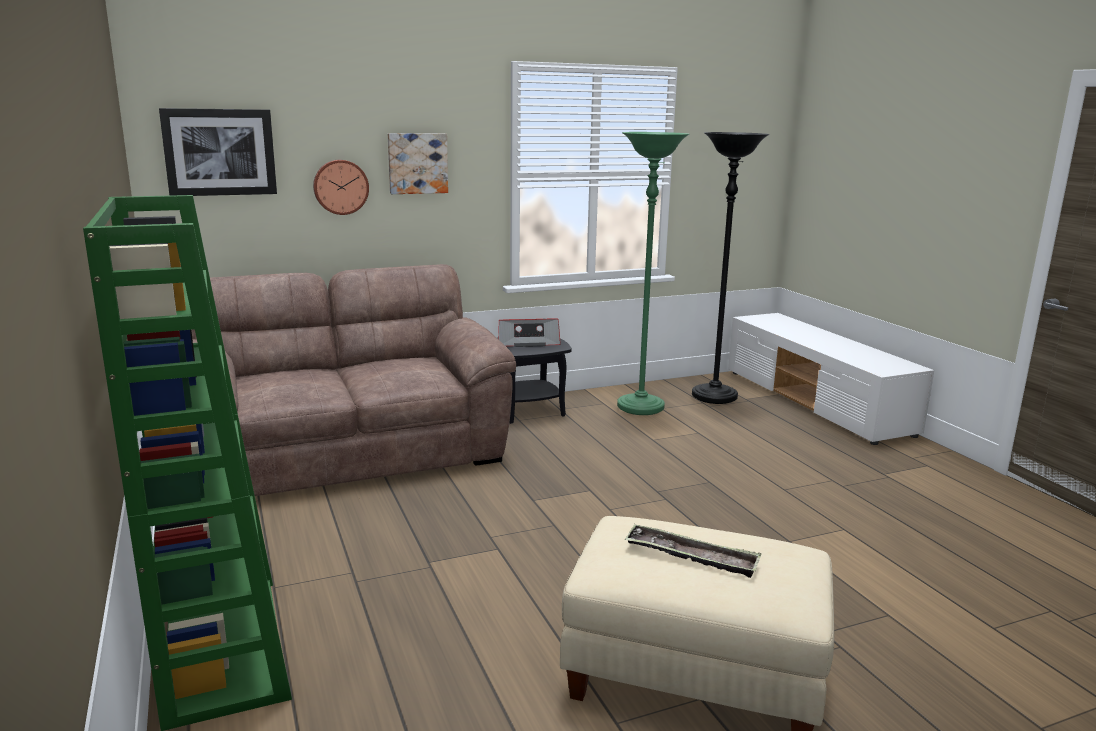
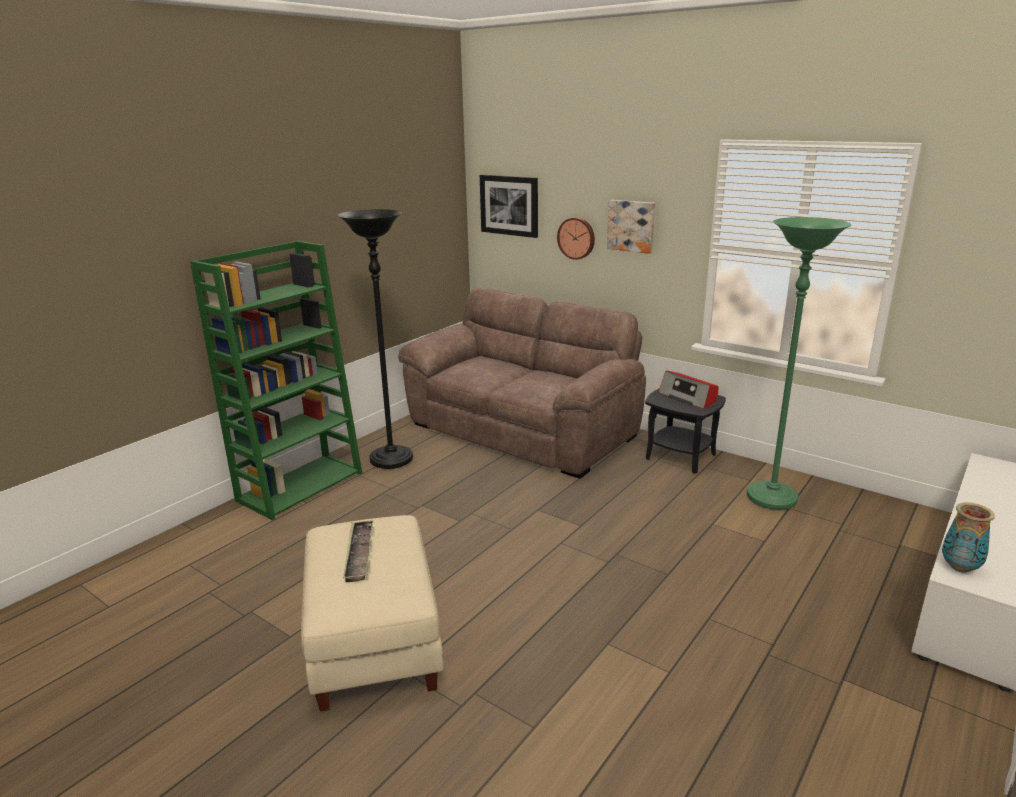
camera: 60 degrees right, 5 degrees up
(714, 397) = (870, 526): black floor lamp -> black floor lamp (391, 460)
(873, 367) = (960, 568): none -> vase

